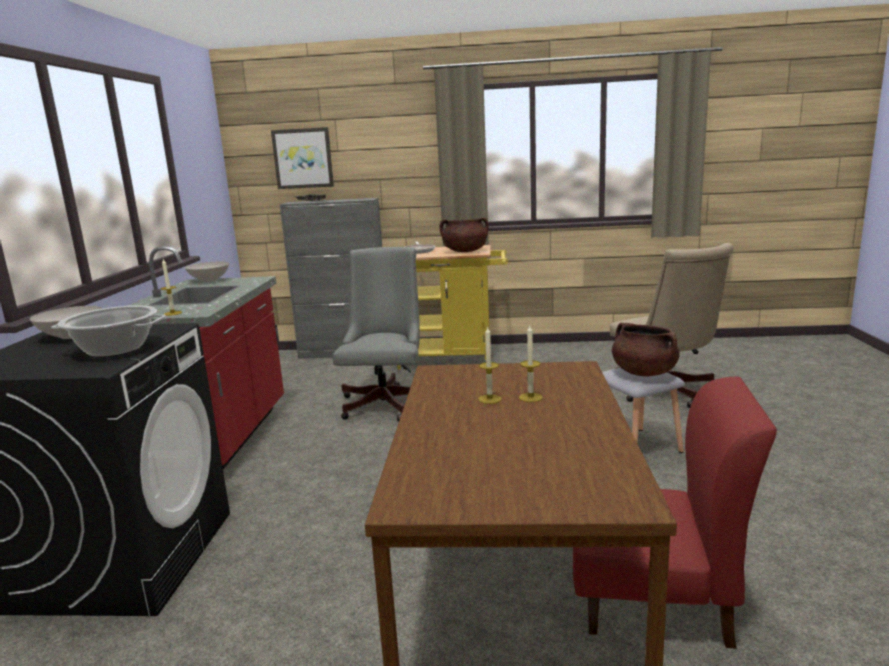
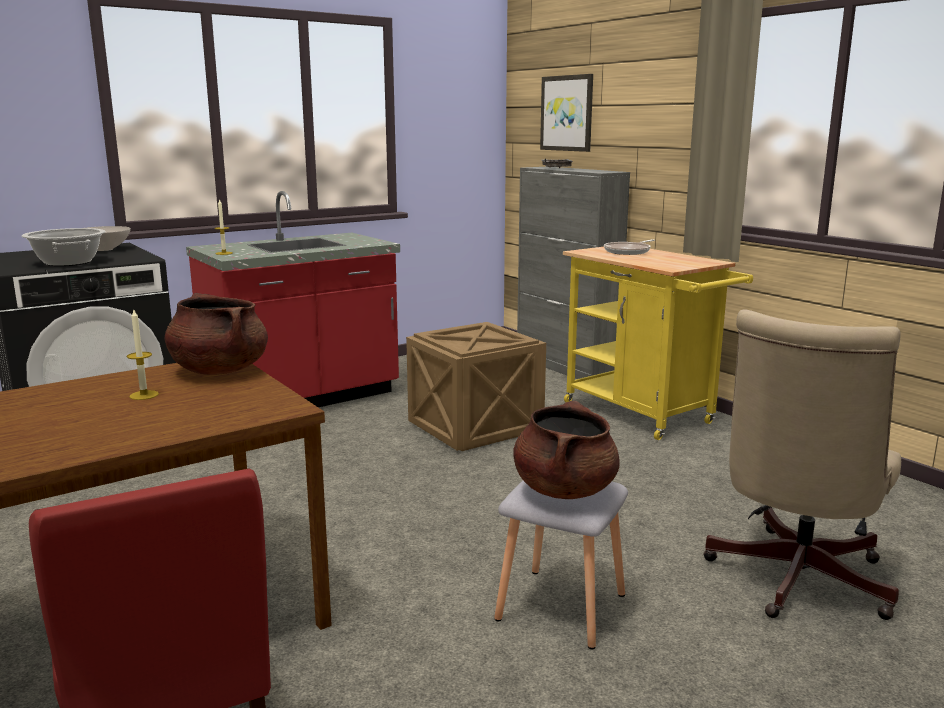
camera: 50 degrees right, 0 degrees up
(208, 280) = (353, 236): white bowl -> none
(387, 401) = (476, 427): grey office chair -> crate
(465, 251) = (666, 263): brown cooking pot -> brown cooking pot (219, 370)
(530, 397) = (159, 408): candle -> none

